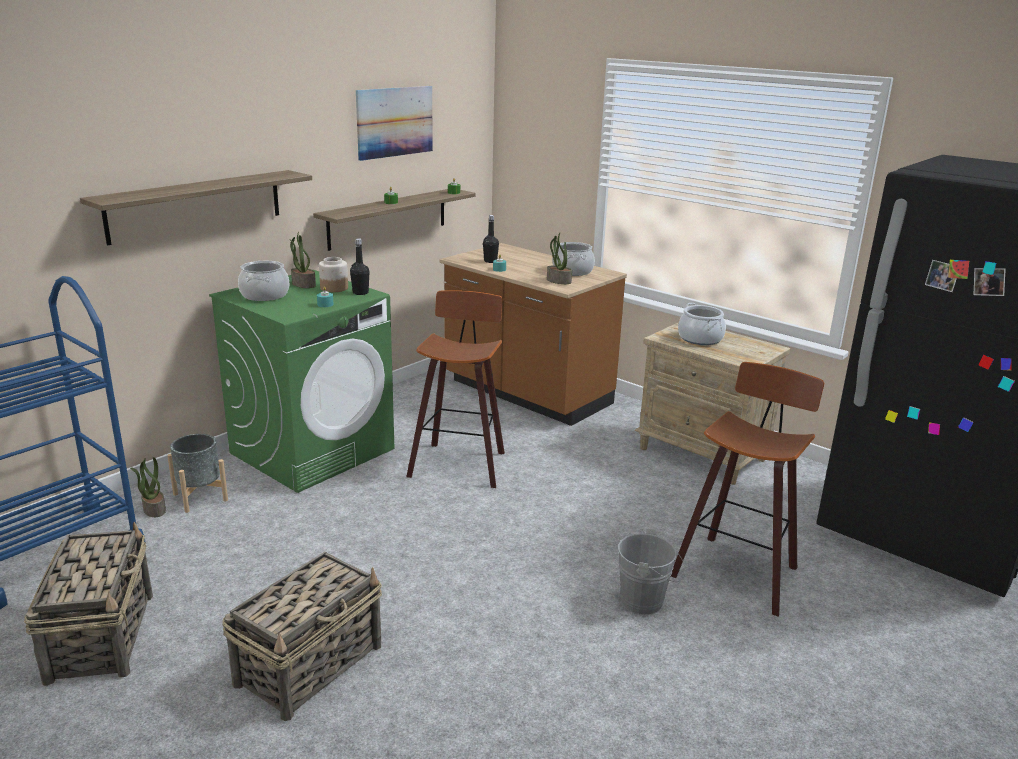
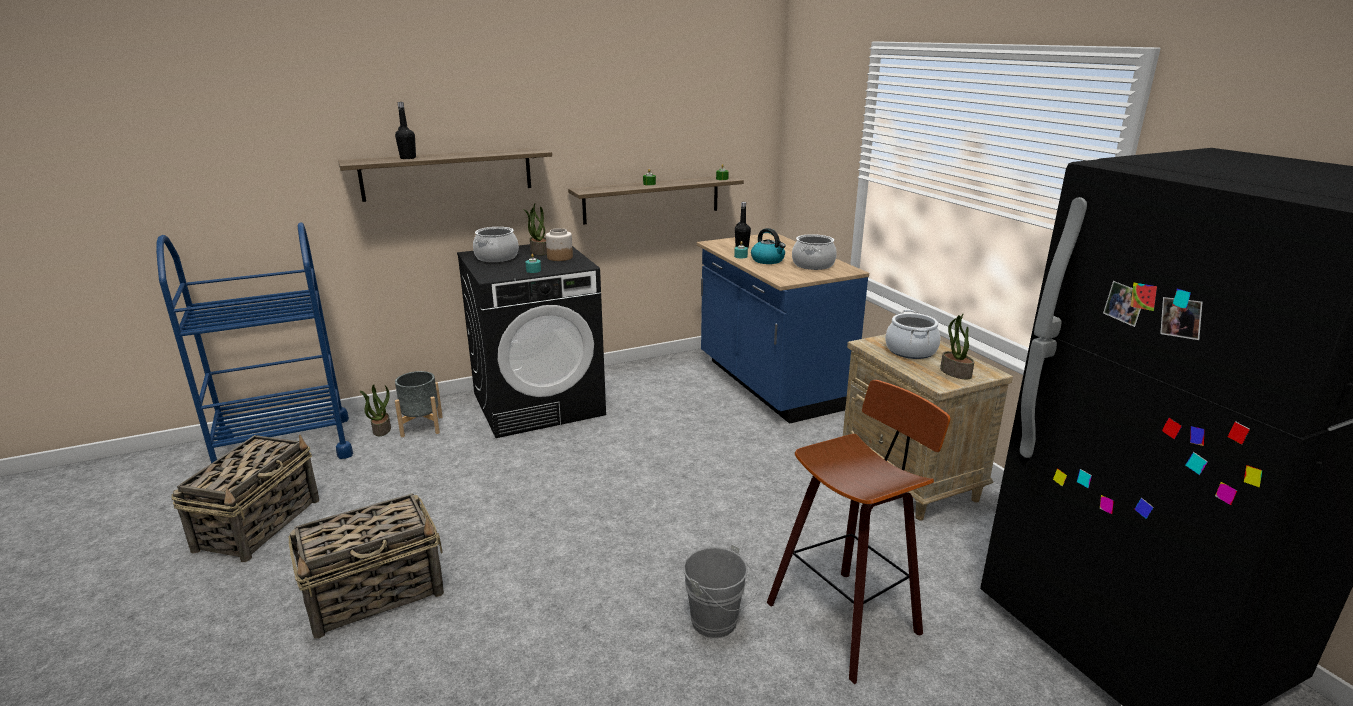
camera: 25 degrees right, 0 degrees up
(313, 450) = (539, 404): green washing machine -> black washing machine
(360, 293) = (576, 263): black bottle -> black bottle (408, 158)
(395, 122) = (661, 107): picture -> none
(459, 463) = (652, 439): stool -> none
(526, 394) = (770, 384): brown counter -> blue counter
(529, 271) = (768, 260): none -> kettle
(558, 281) = (786, 273): potted plant -> potted plant (955, 373)

